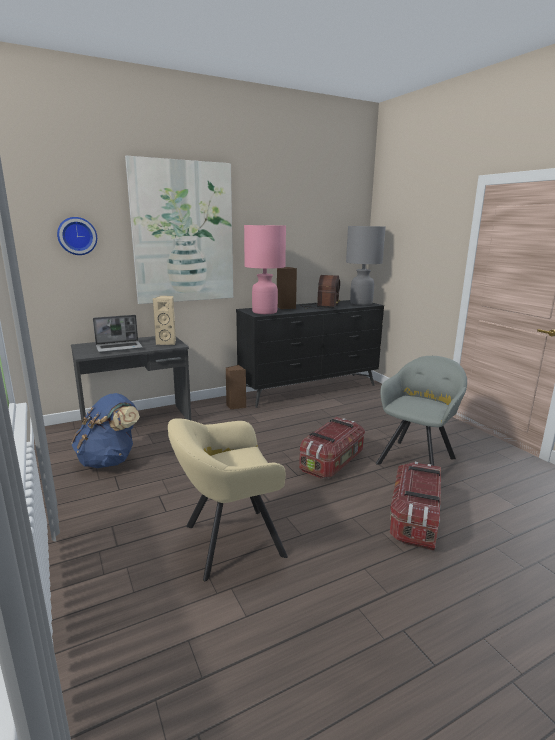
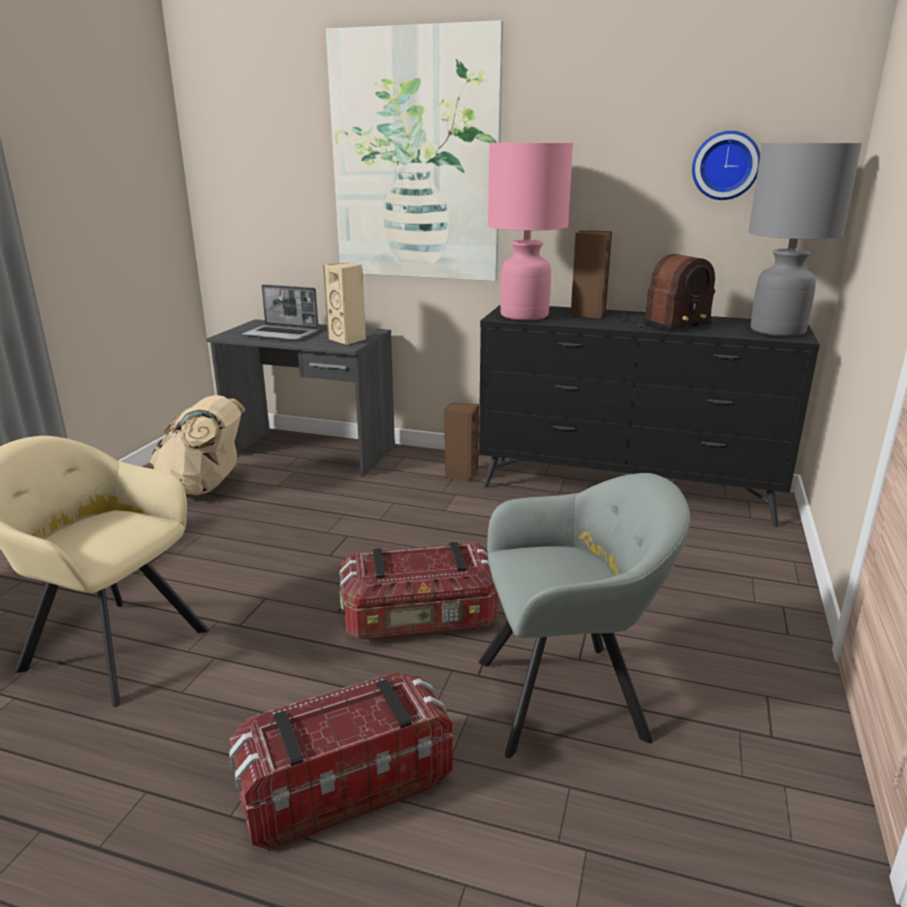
camera: 45 degrees right, 5 degrees up
(77, 236) = (265, 161): wall clock -> wall clock (725, 165)
(109, 460) = (205, 487): blue backpack -> beige backpack

